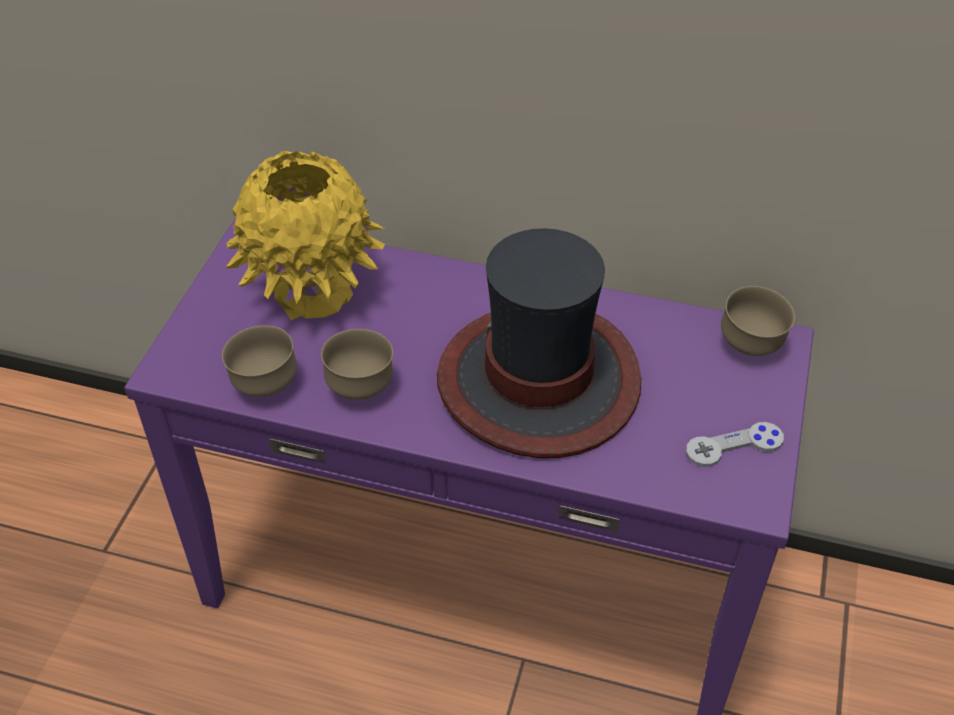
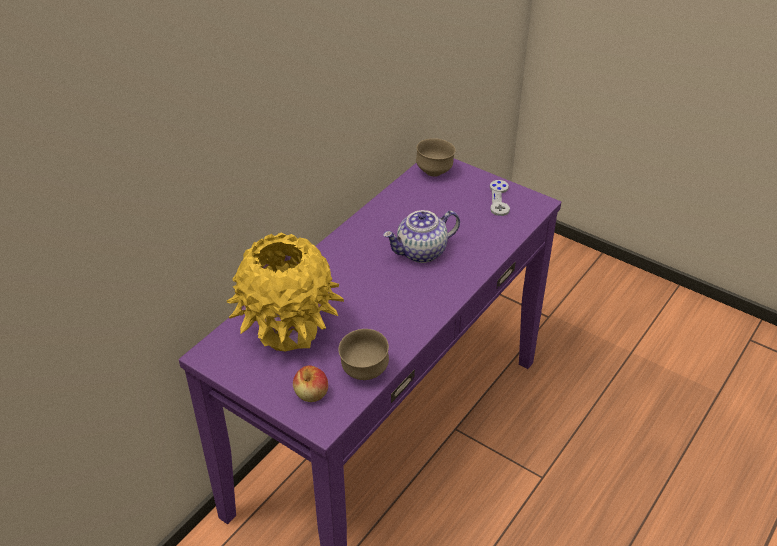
camera: 70 degrees left, 5 degrees down
(211, 346) = (311, 394): none -> apple
(360, 388) = (389, 327): brown bowl -> none
(539, 381) = (421, 252): hat -> teapot

